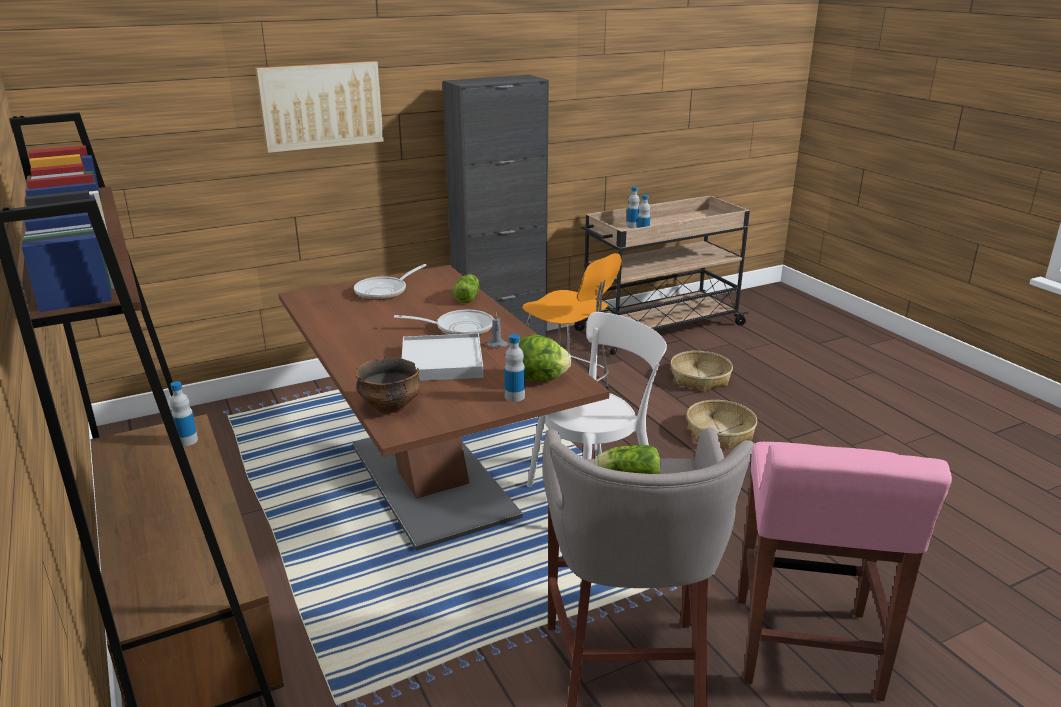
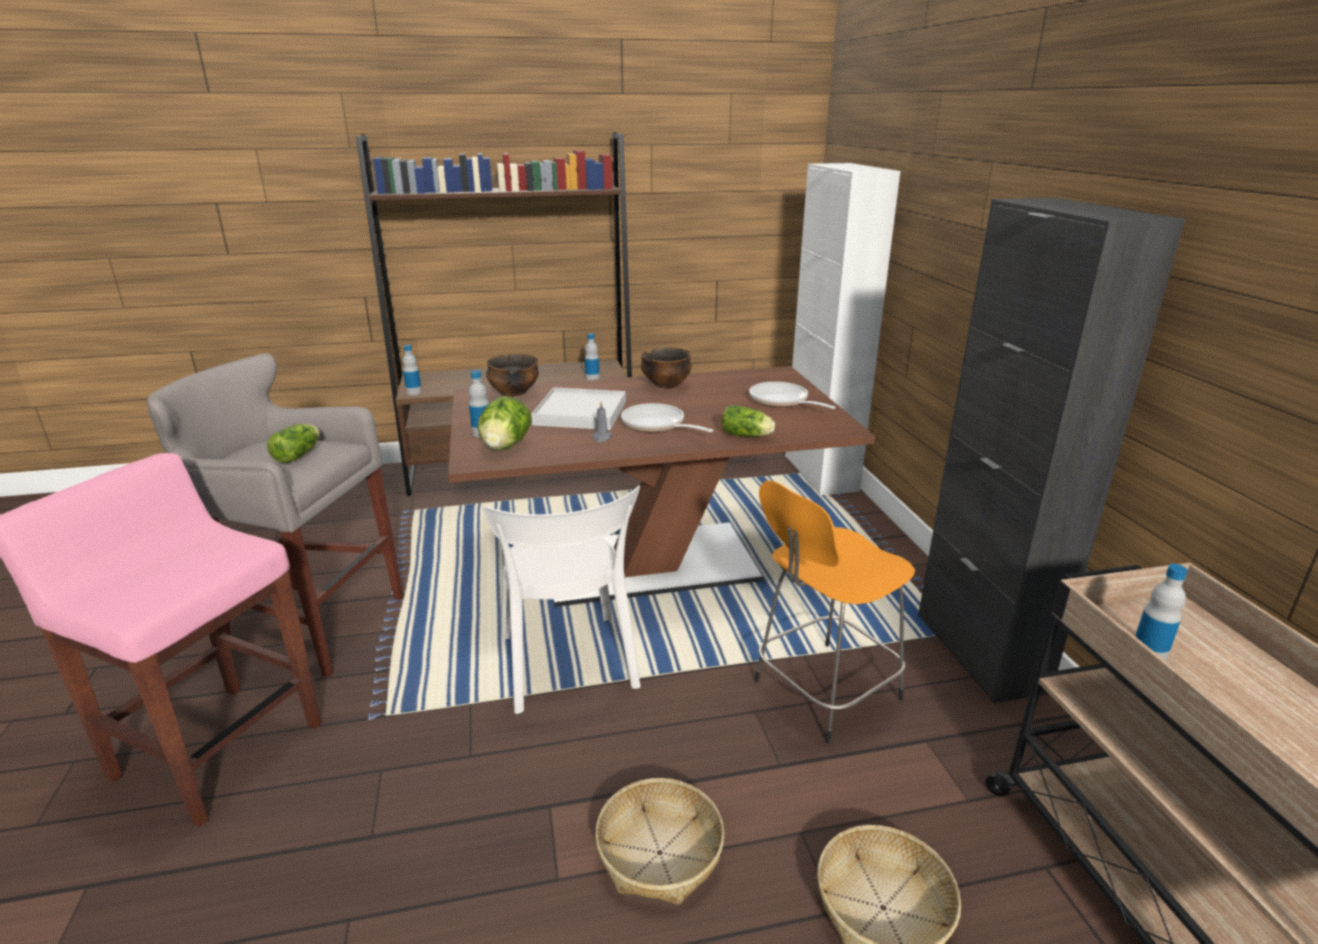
camera: 105 degrees right, 0 degrees up
(230, 409) = (820, 473): none -> white cabinet
(321, 105) = (953, 203): picture -> none
(348, 336) = (666, 385): none -> bowl
(459, 328) = (657, 425): frying pan -> frying pan turned 120 degrees clockwise
(632, 226) = (1230, 657): bottle -> bottle (414, 392)

